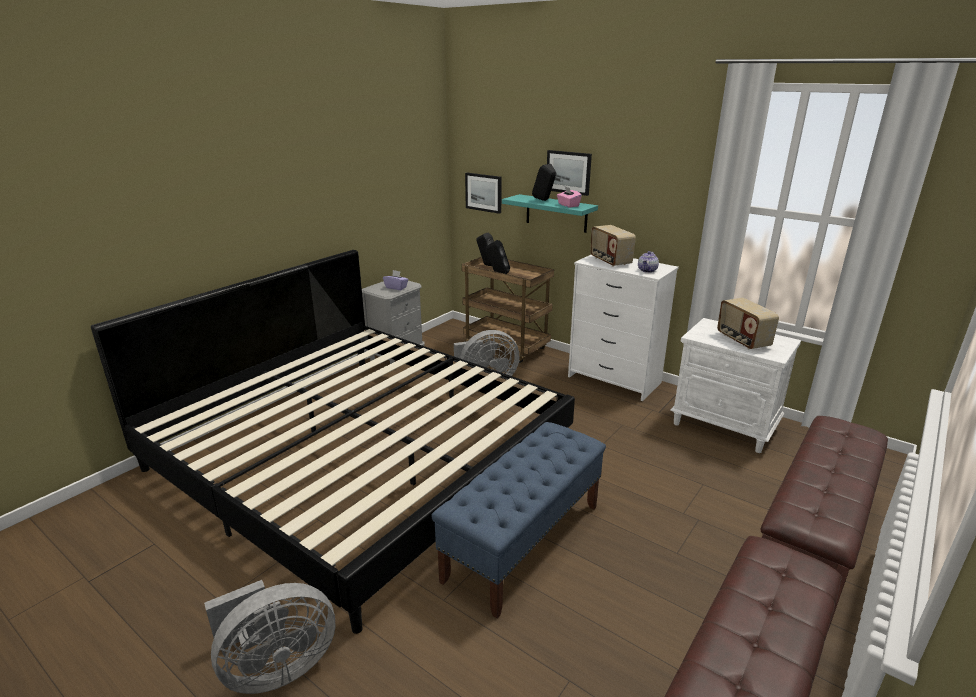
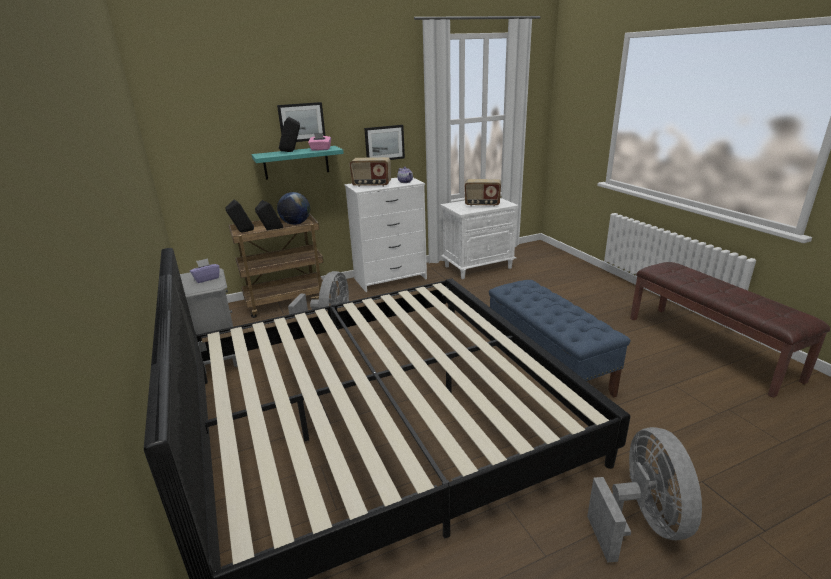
camera: 60 degrees left, 0 degrees up
(484, 192) = (205, 162): picture -> picture (384, 143)
(531, 275) = (295, 224): none -> globe
(814, 542) = (591, 283): brown bench -> none

